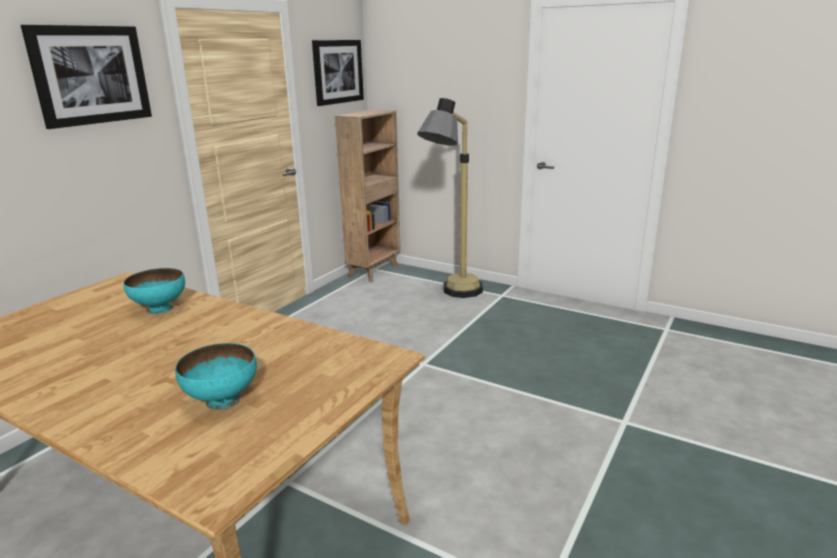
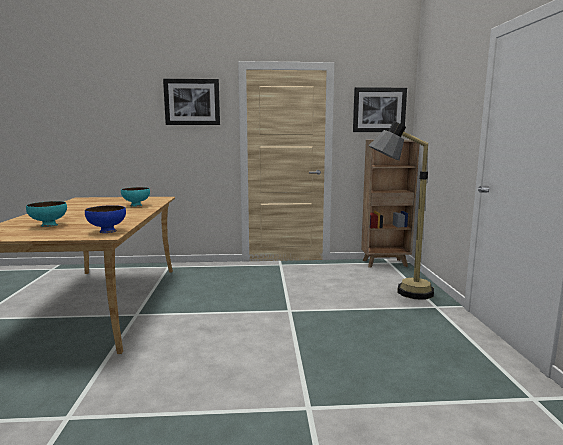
camera: 55 degrees right, 10 degrees down
(360, 355) = (107, 231): none -> blue bowl

